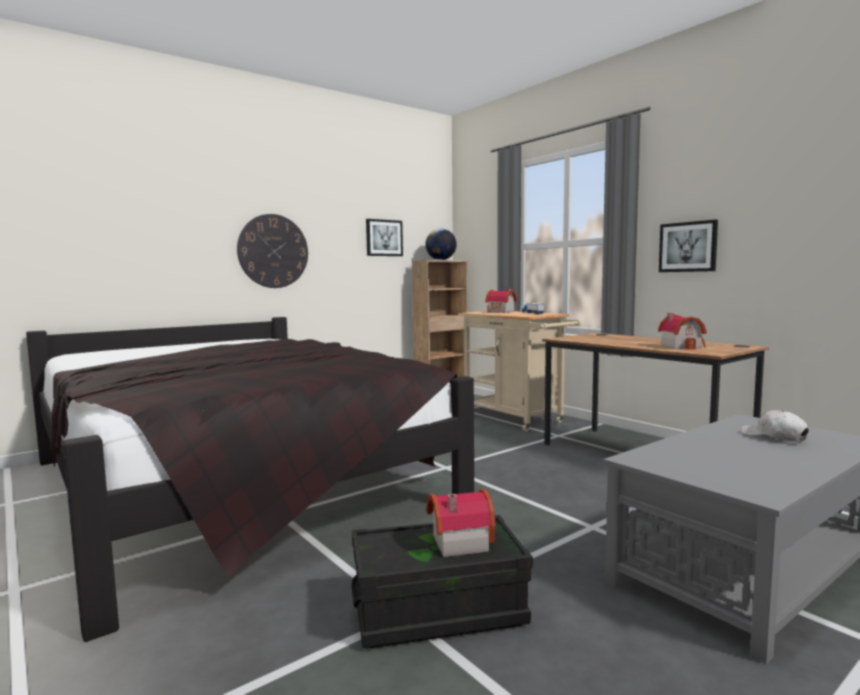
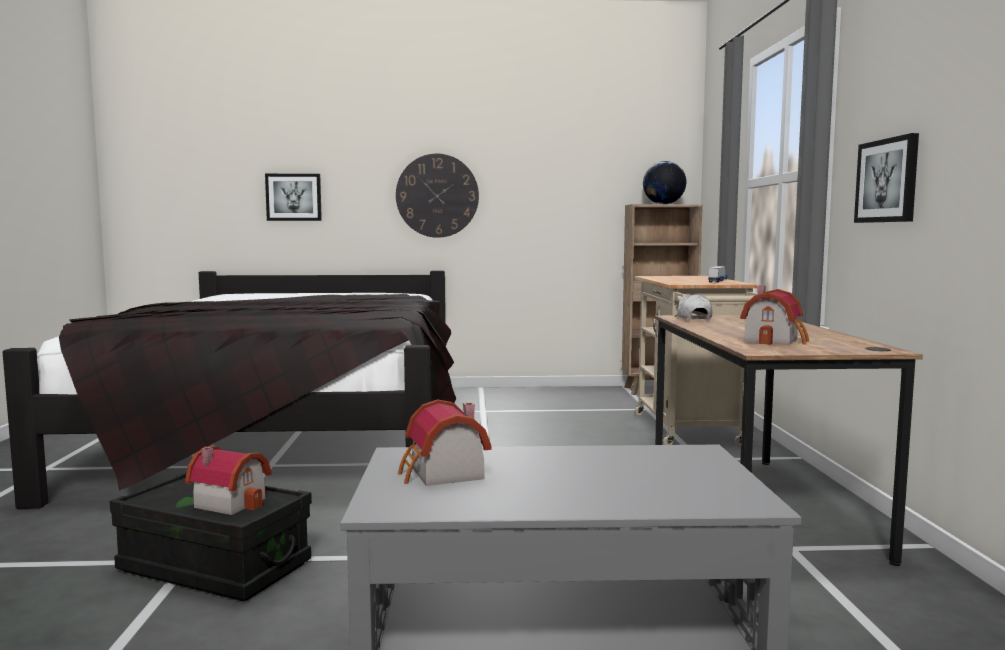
camera: 35 degrees right, 0 degrees up
(384, 238) = (586, 176): picture -> picture (294, 197)
(501, 312) = (687, 277): toy house -> toy house (442, 474)
(774, 437) = (646, 473): white cap -> white cap (692, 318)

